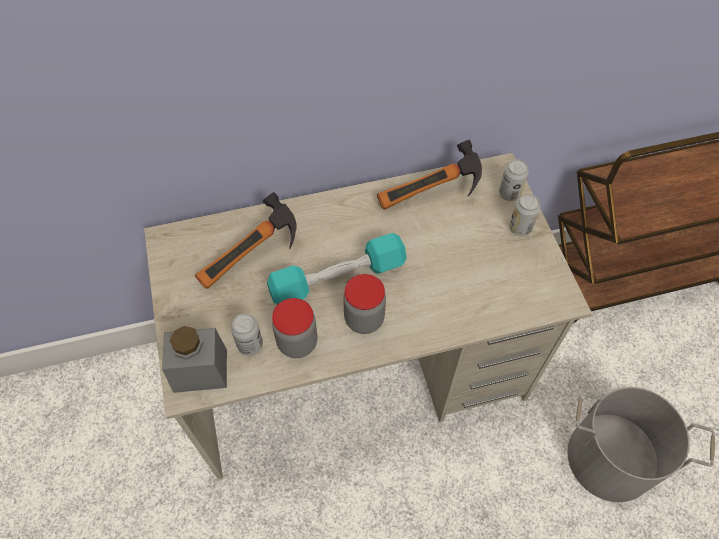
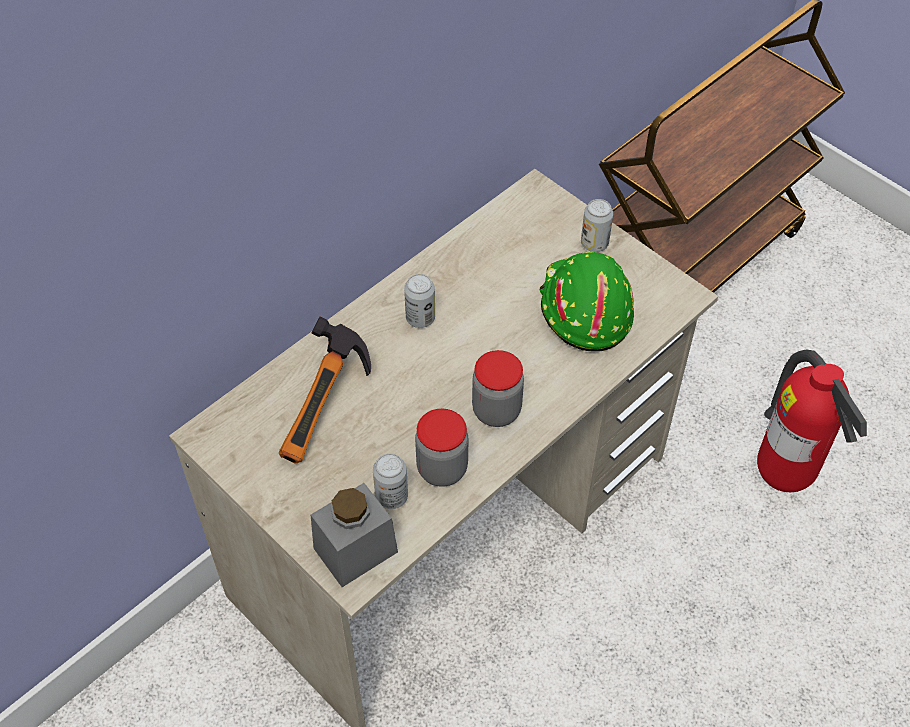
camera: 30 degrees left, 5 degrees down
(337, 278) = (438, 383): turquoise dumbbell -> none
(430, 197) = (480, 253): hammer -> none
(479, 273) = (583, 308): none -> green hard hat
(509, 193) = (560, 213): can -> can (420, 318)
(610, 459) = (784, 477): grey bucket -> fire extinguisher

